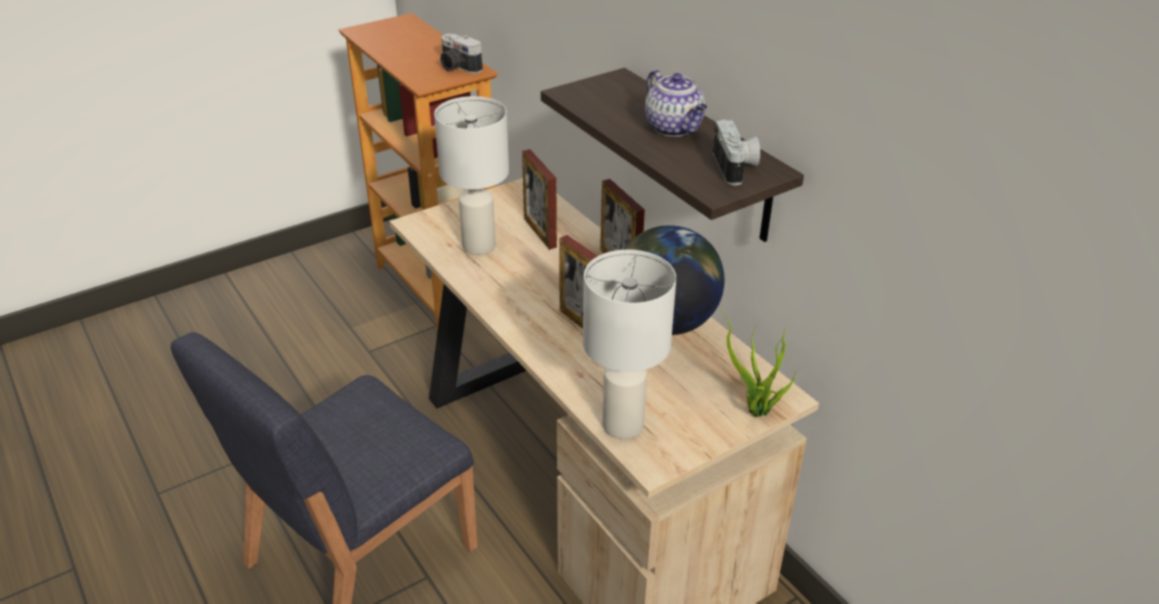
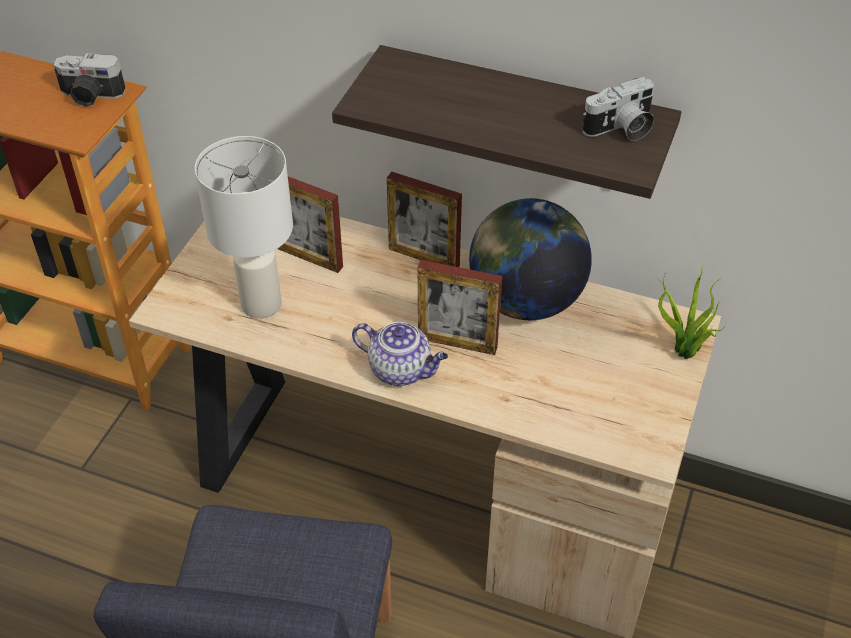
camera: 35 degrees left, 10 degrees up
(621, 425) = (591, 431): white table lamp -> none
(675, 128) = (516, 105): teapot -> teapot (401, 370)
(736, 168) = (621, 129): camera -> camera turned 105 degrees clockwise

